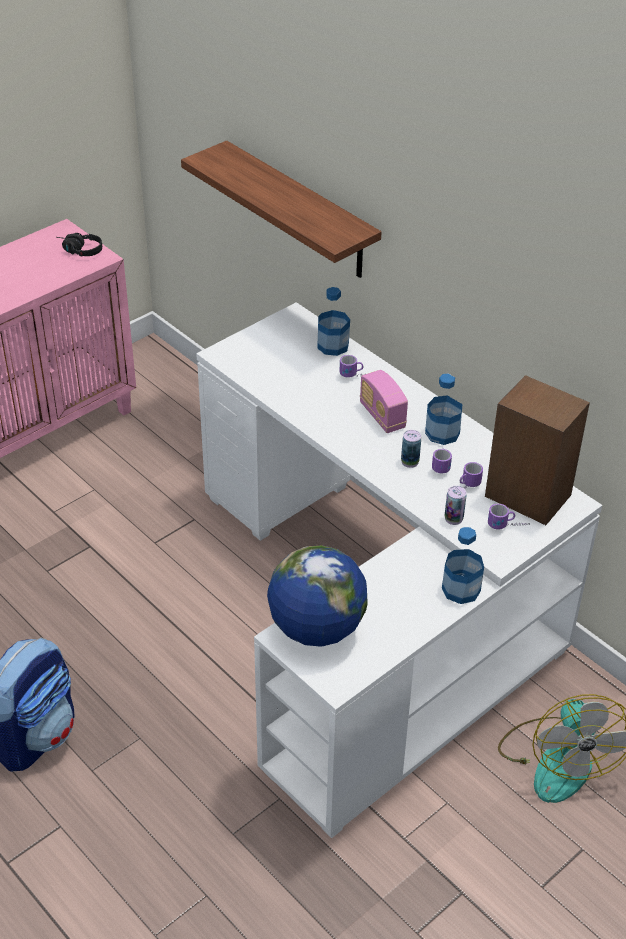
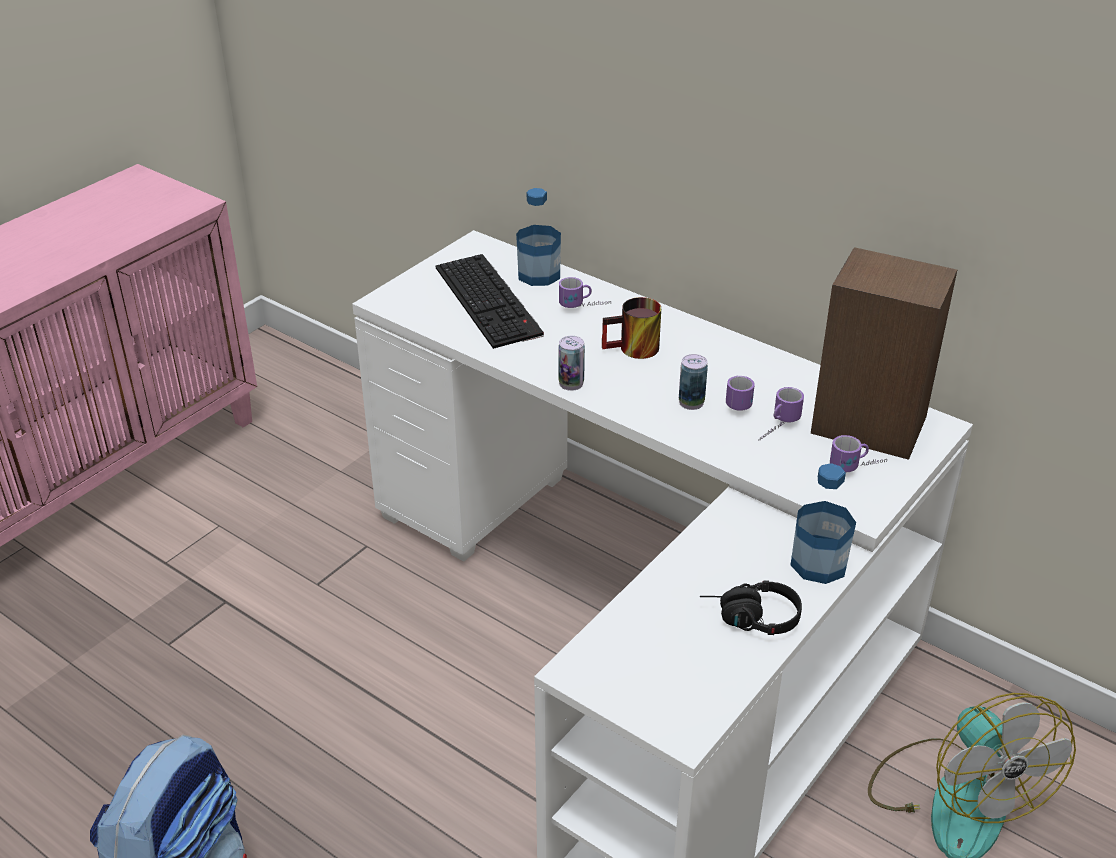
camera: 10 degrees left, 5 degrees down
(78, 251) = (161, 198): black headphones -> black headphones (749, 619)
(293, 363) = (490, 301): none -> keyboard
(300, 211) = (471, 97): shelf -> none
(316, 629) = (627, 650): globe -> none
(382, 416) = (633, 350): radio -> mug
(442, 433) = (722, 361): bottle -> none
(453, 518) = (778, 467): can -> can (571, 383)

